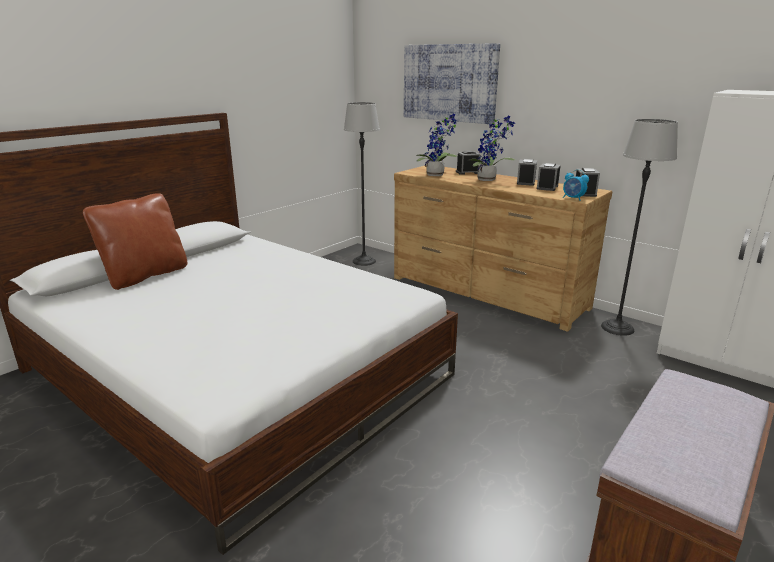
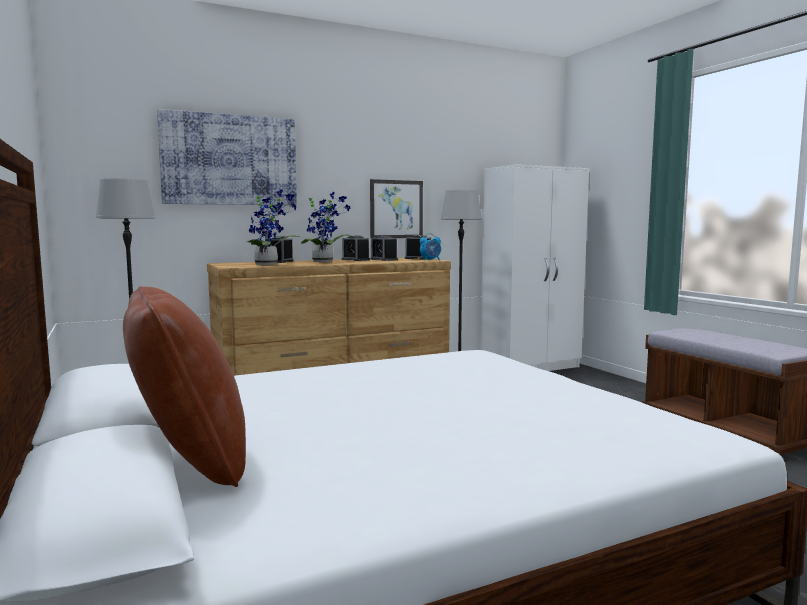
camera: 65 degrees left, 15 degrees down
(594, 134) = (396, 209): none -> picture

